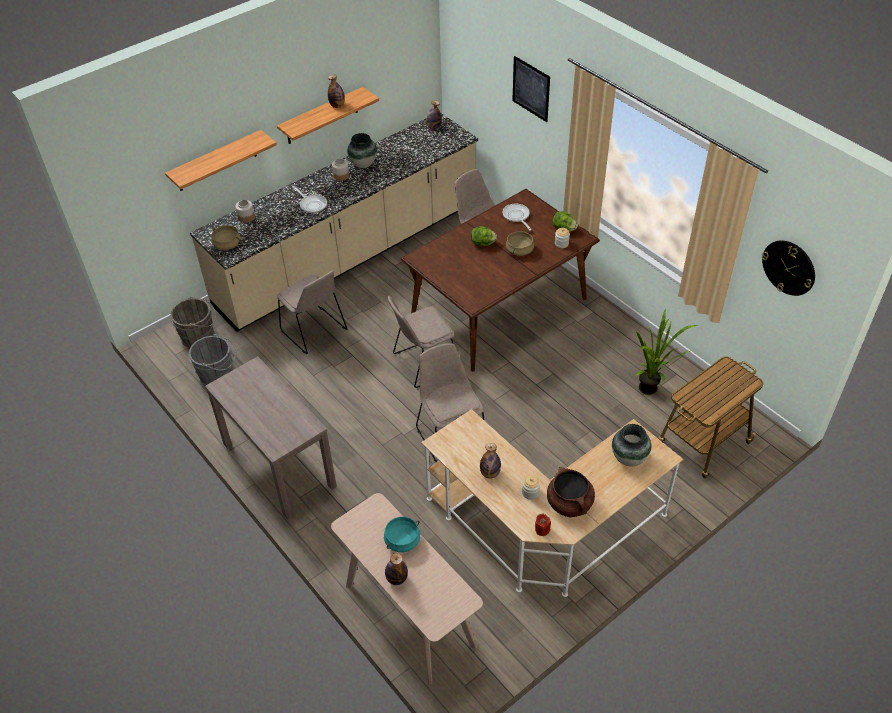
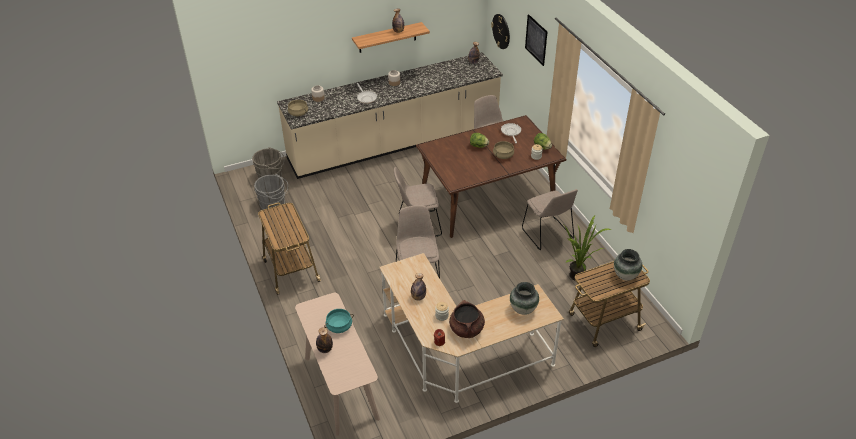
camera: 15 degrees right, 5 degrees down
(216, 161) = (303, 54): shelf -> none
(278, 464) = (291, 270): brown console table -> cart
(315, 331) = (350, 189): beige chair -> beige chair (548, 234)
(363, 164) = (413, 78): vase -> vase (625, 276)
(789, 267) = (678, 193): wall clock -> wall clock (501, 31)

